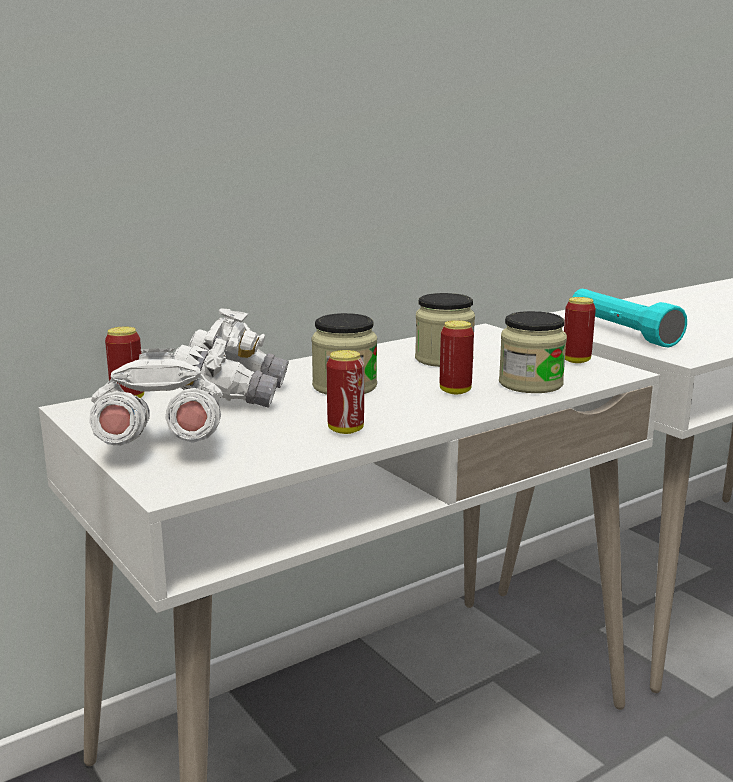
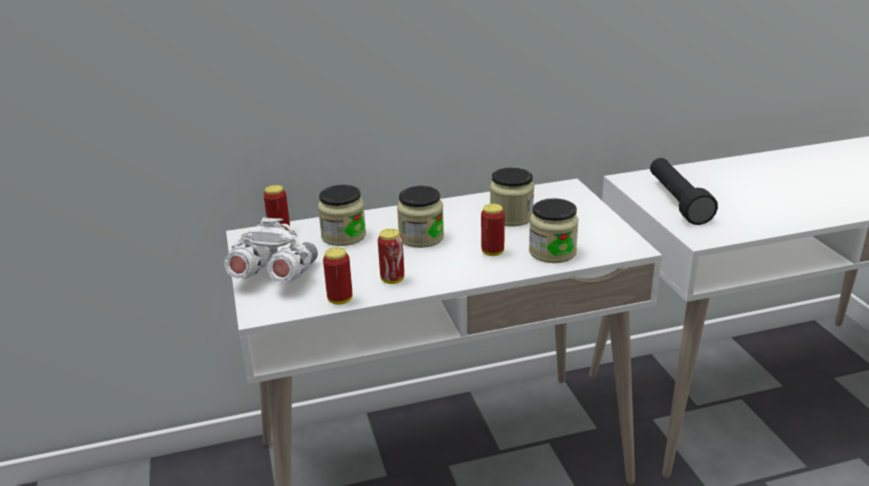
camera: 20 degrees right, 10 degrees up
(231, 395) = (343, 236): white binoculars -> jar
(576, 360) = (609, 231): can -> can (340, 300)
(621, 332) = (677, 201): turquoise flashlight -> black flashlight

